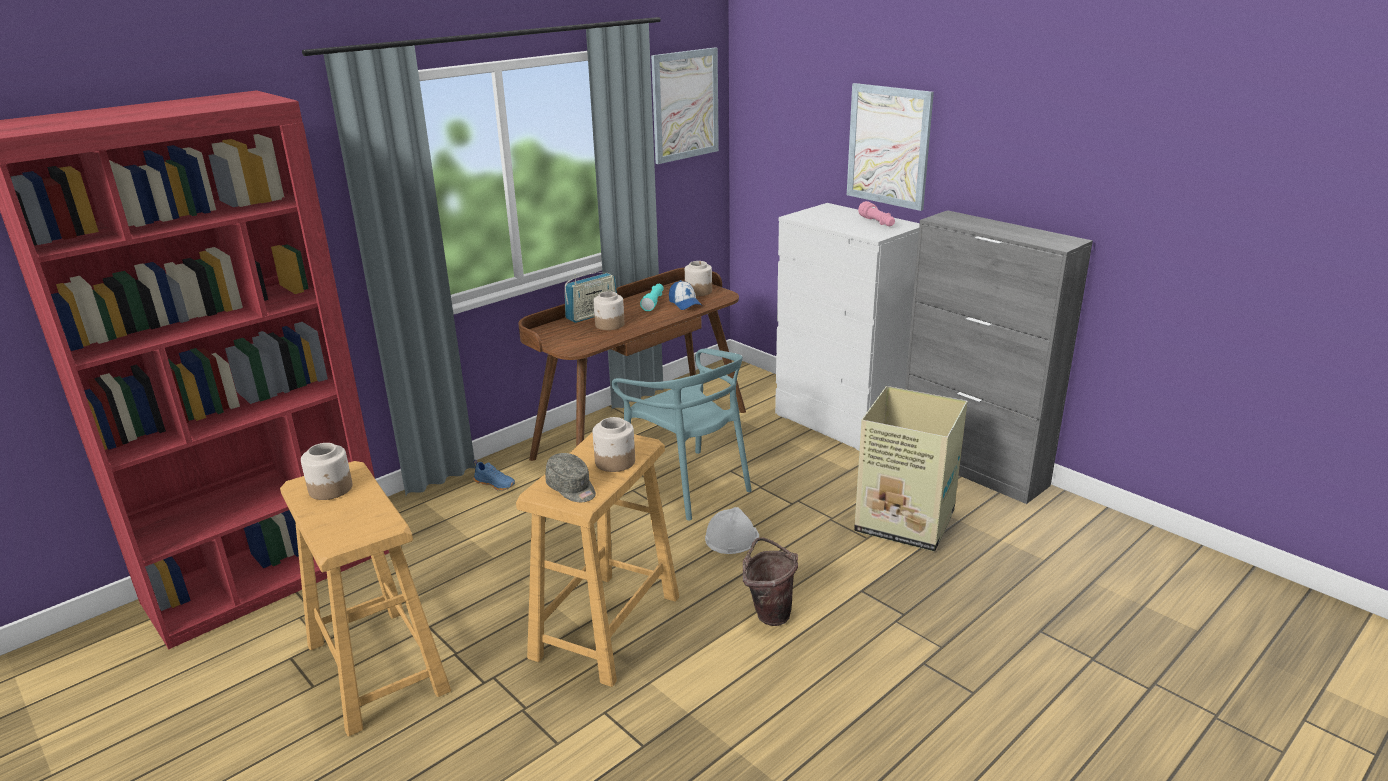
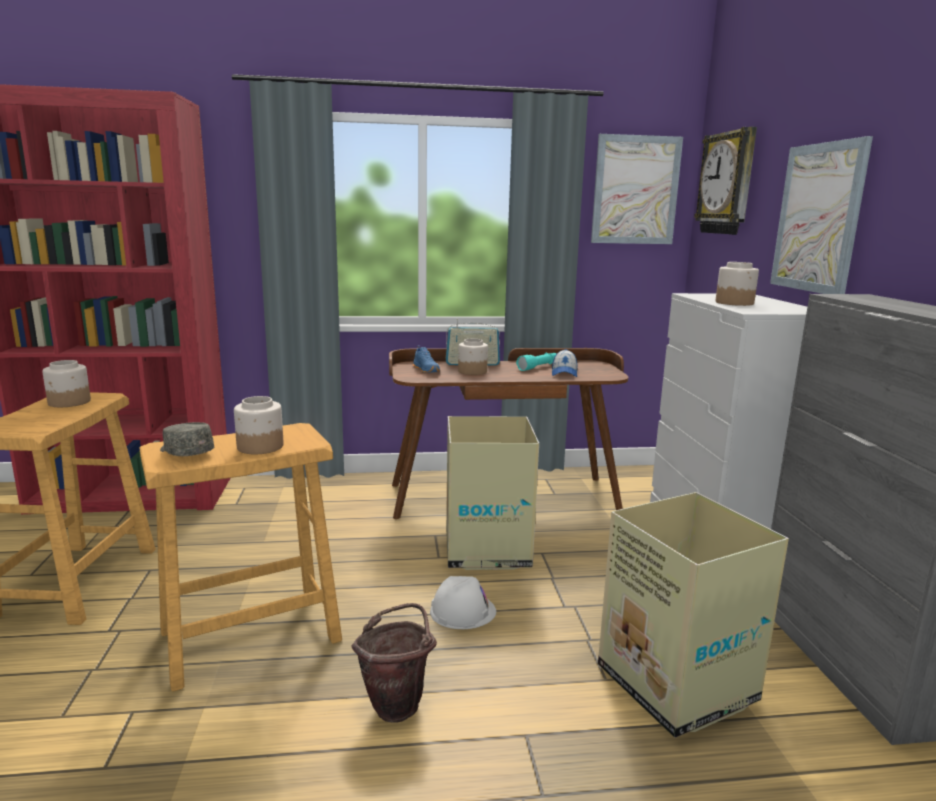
camera: 35 degrees right, 10 degrees down
(495, 483) = (345, 492): blue shoe -> blue shoe (427, 370)
(572, 489) = (185, 452): grey cap -> grey cap turned 135 degrees clockwise
(688, 485) = (486, 549): turquoise chair -> cardboard box
(698, 291) = (593, 369): jar -> jar (734, 303)
(776, 98) = (727, 183): none -> wall clock
(877, 223) = (777, 306): pink flashlight -> none

